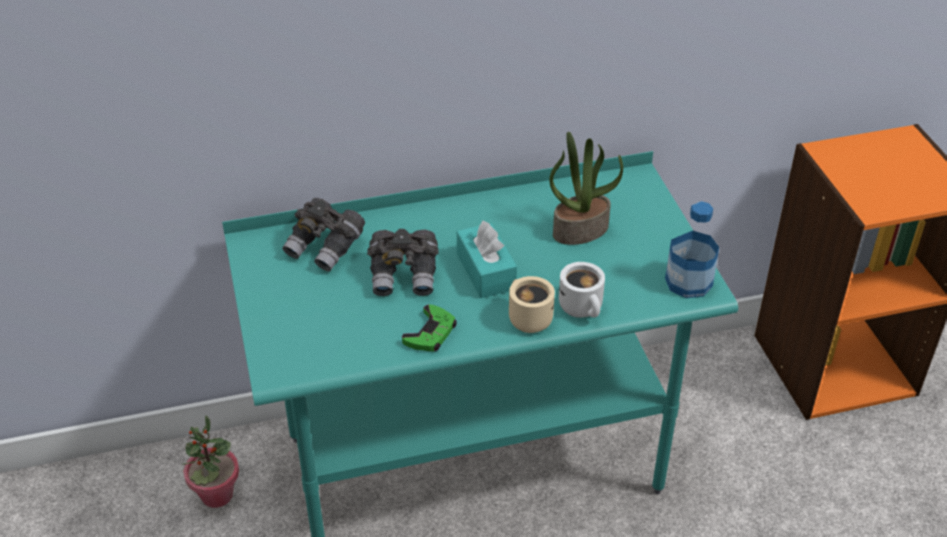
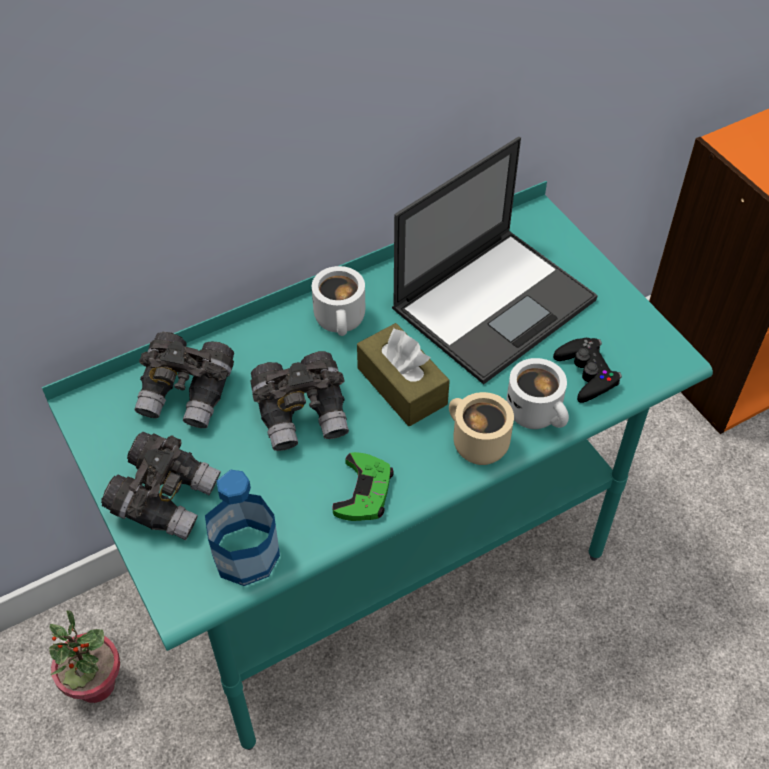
camera: 15 degrees left, 10 degrees up
(286, 310) = (166, 498): none -> grey binoculars
(457, 221) = (342, 321): none -> white mug
(486, 271) = (402, 386): turquoise tissue box -> brown tissue box
(580, 230) = (495, 303): potted plant -> laptop
(633, 289) = (586, 373): none -> black game controller
(688, 282) = (646, 350): bottle -> bottle (246, 555)

